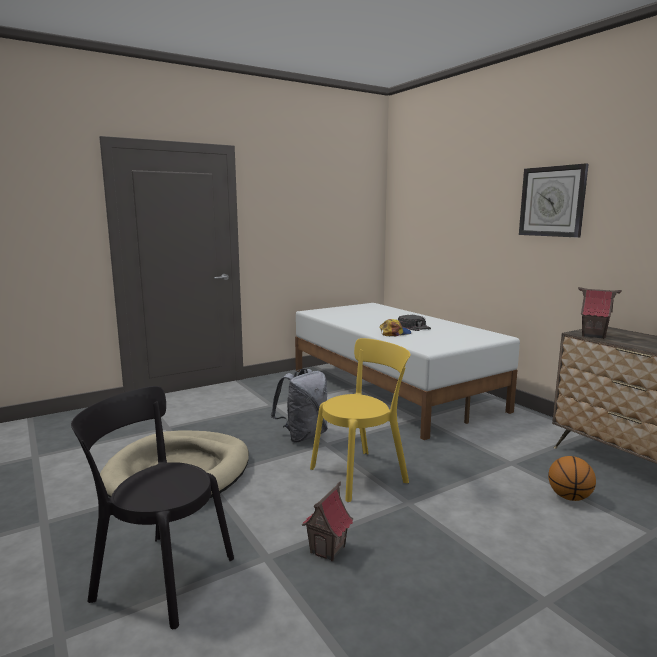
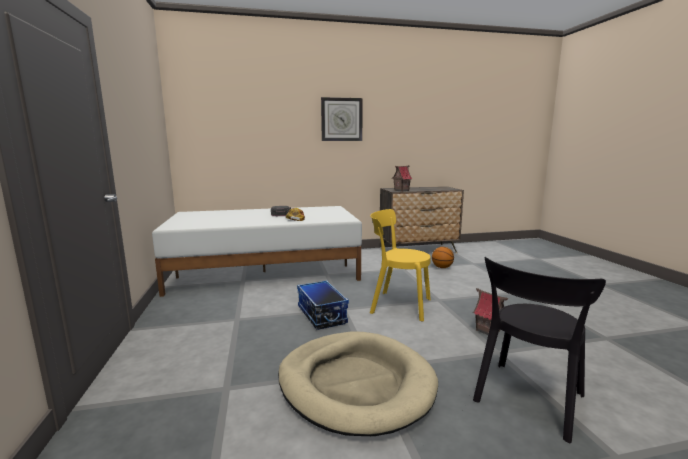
camera: 70 degrees left, 0 degrees up
(303, 436) = (321, 315): grey backpack -> storage box
(362, 474) = (397, 305): yellow chair -> yellow chair turned 60 degrees counterclockwise

